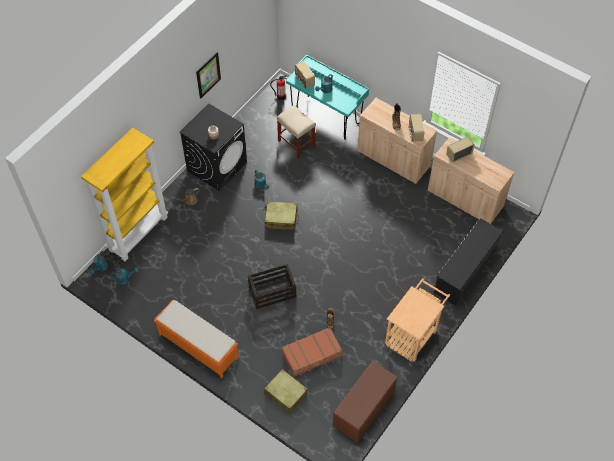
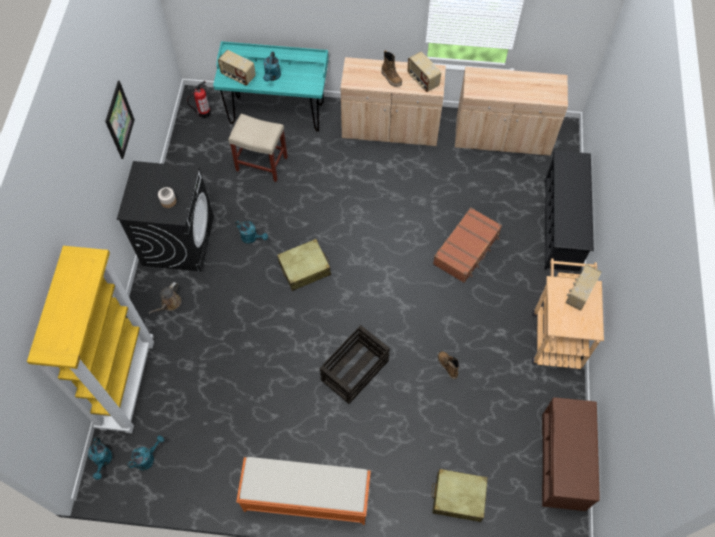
camera: 30 degrees left, 5 degrees up
(312, 355) = (456, 426): brown suitcase -> brown suitcase (467, 249)
(458, 154) = (491, 83): radio -> radio (579, 293)

